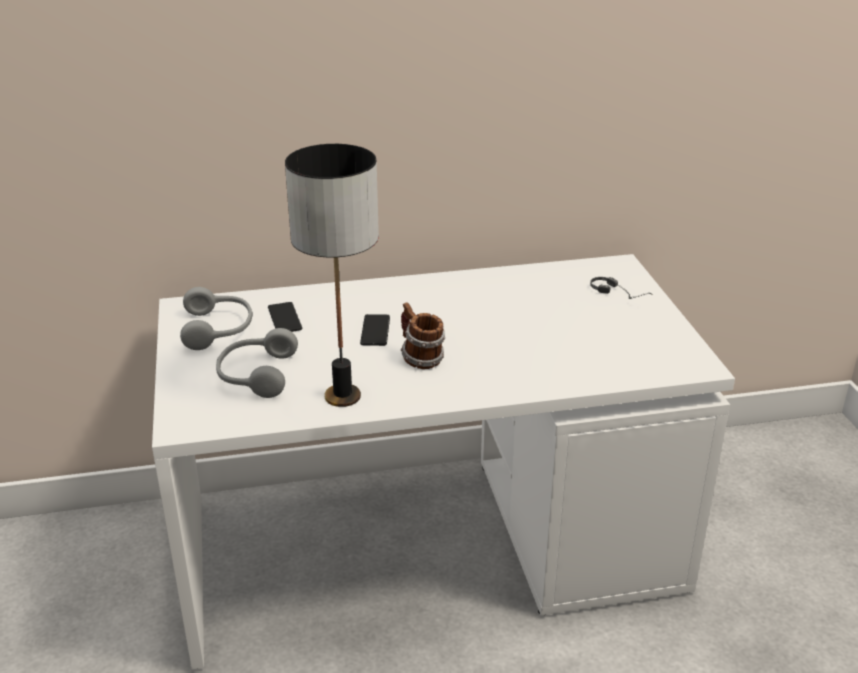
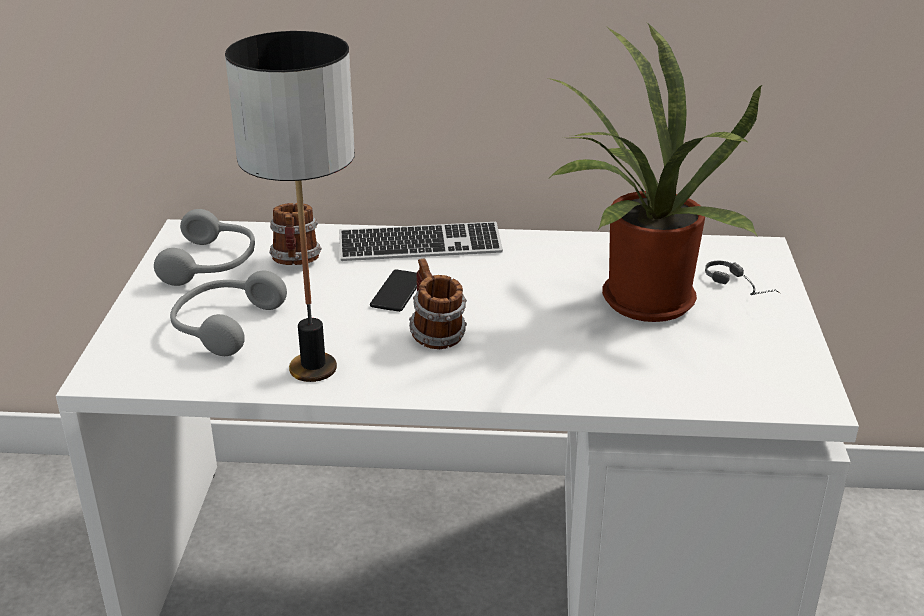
camera: 15 degrees right, 0 degrees up
(284, 318) = (296, 261): phone -> mug
(374, 294) = (420, 246): none -> keyboard
(553, 315) = (638, 303): none -> potted plant

